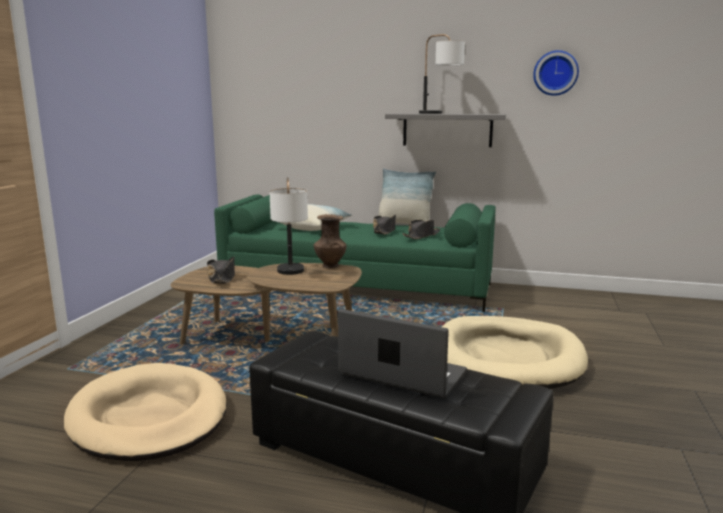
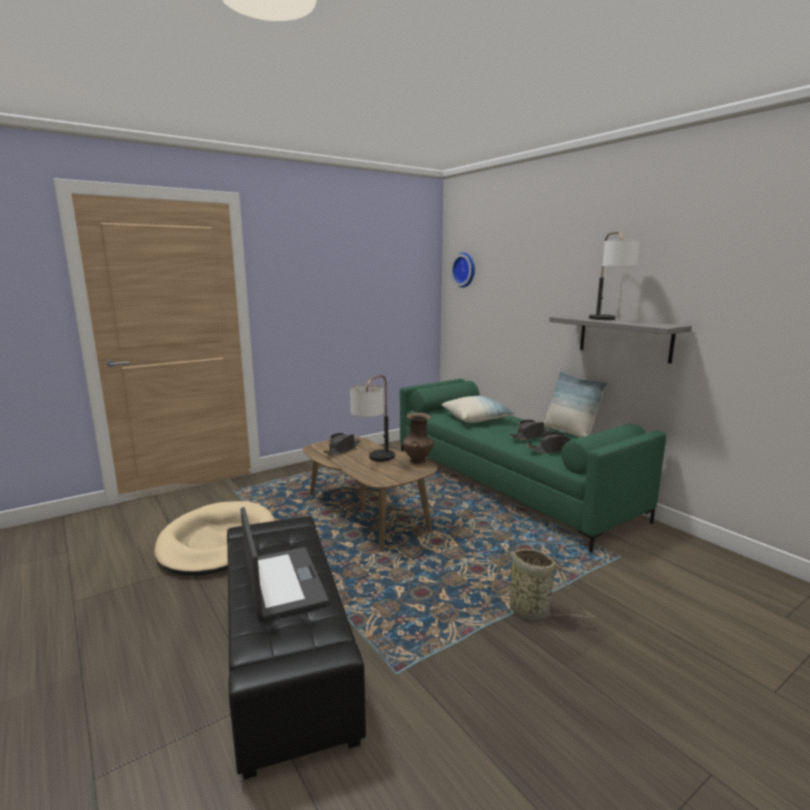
camera: 40 degrees right, 0 degrees up
(507, 358) = (532, 612): beige dog bed -> basket
(555, 73) = (760, 278): wall clock -> wall clock (465, 270)

